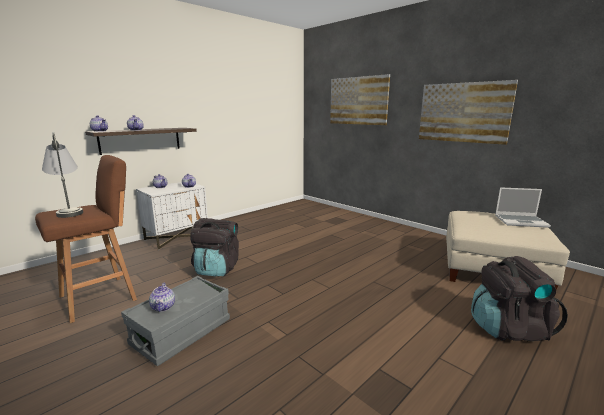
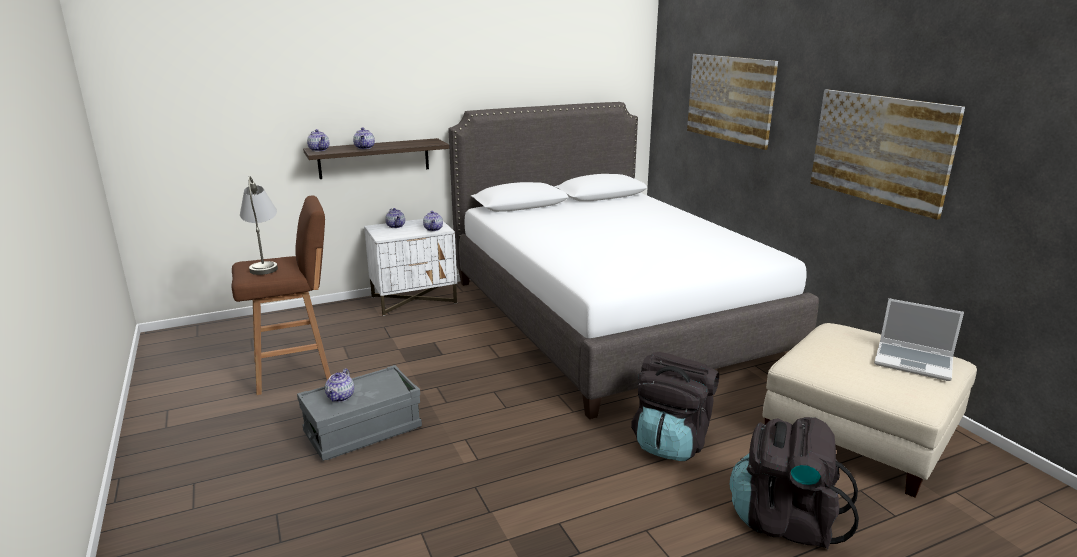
camera: 20 degrees right, 5 degrees up
(217, 269) = (442, 357): black backpack -> black backpack (671, 442)
(310, 231) = (609, 318): none -> white bed

